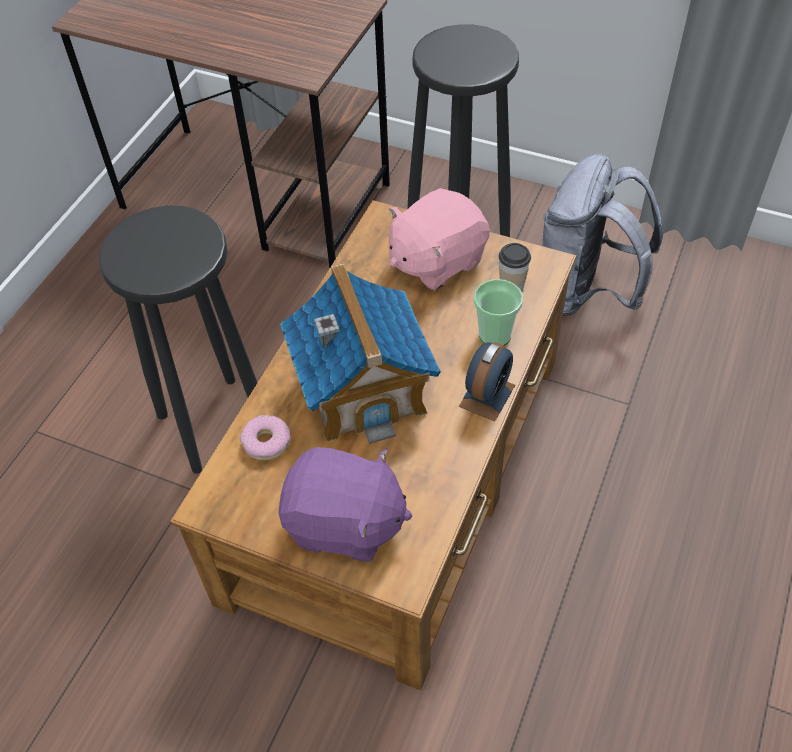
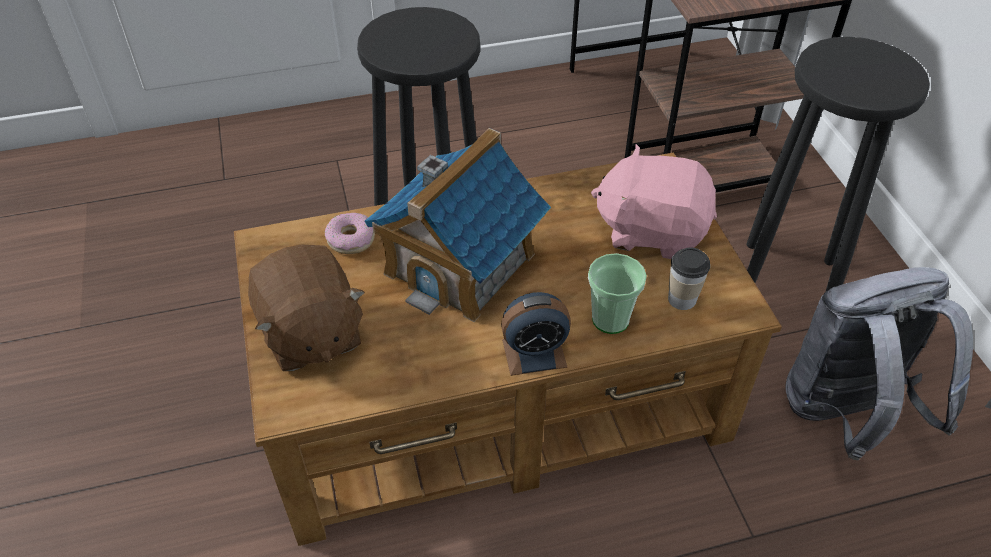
camera: 50 degrees right, 5 degrees down
(345, 524) = (310, 334): purple plush toy -> brown plush toy

